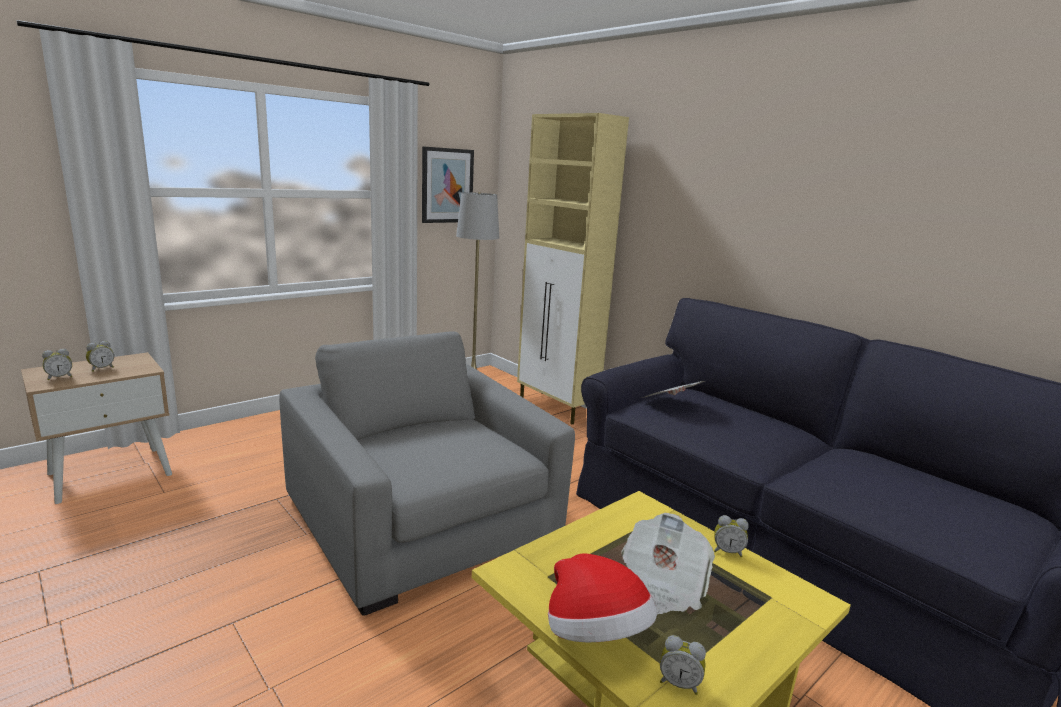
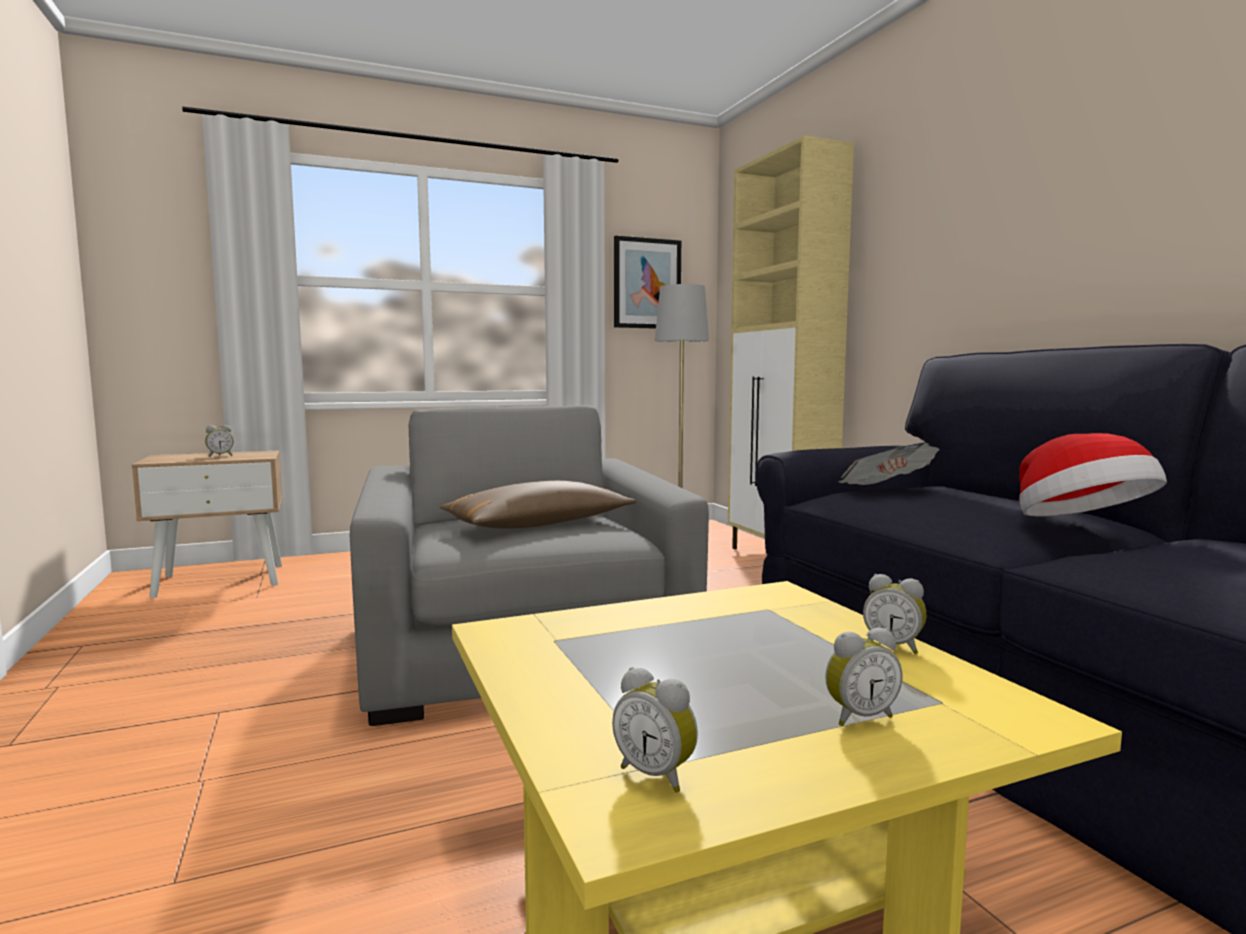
camera: 20 degrees right, 10 degrees down
(60, 377) = (174, 459): alarm clock -> alarm clock (858, 717)
(448, 445) = (539, 525): none -> brown pillow
(595, 635) = (564, 702): hat -> hat (1081, 525)
(663, 585) = (737, 667): newspaper -> none

